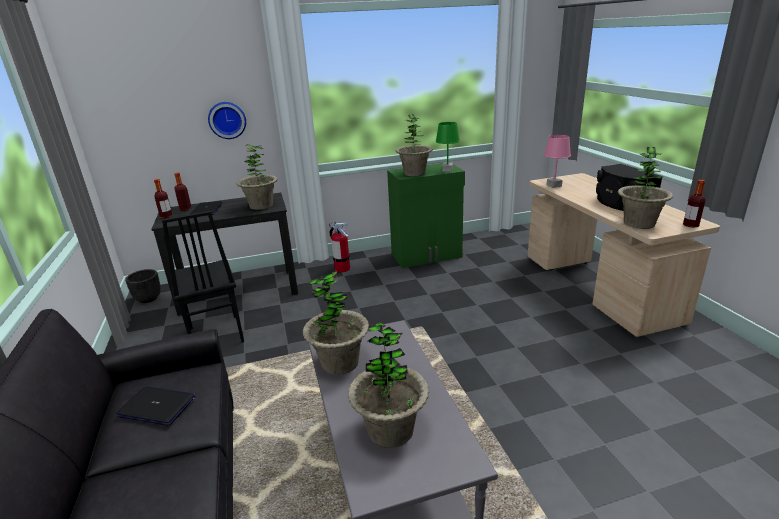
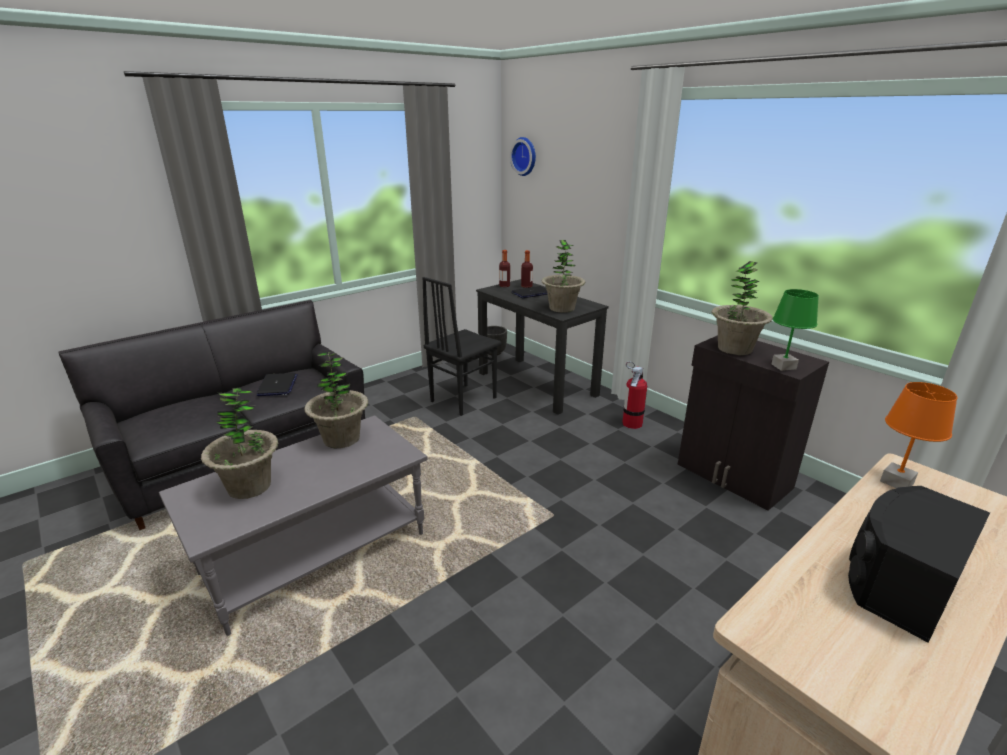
camera: 65 degrees right, 0 degrees up
(227, 120) = (594, 212): wall clock -> wall clock (525, 156)
(427, 256) = (733, 477): green cabinet -> black cabinet
(554, 185) = (897, 482): pink table lamp -> orange table lamp
(639, 223) = (790, 609): potted plant -> none
(690, 225) = (871, 709): bottle -> none

